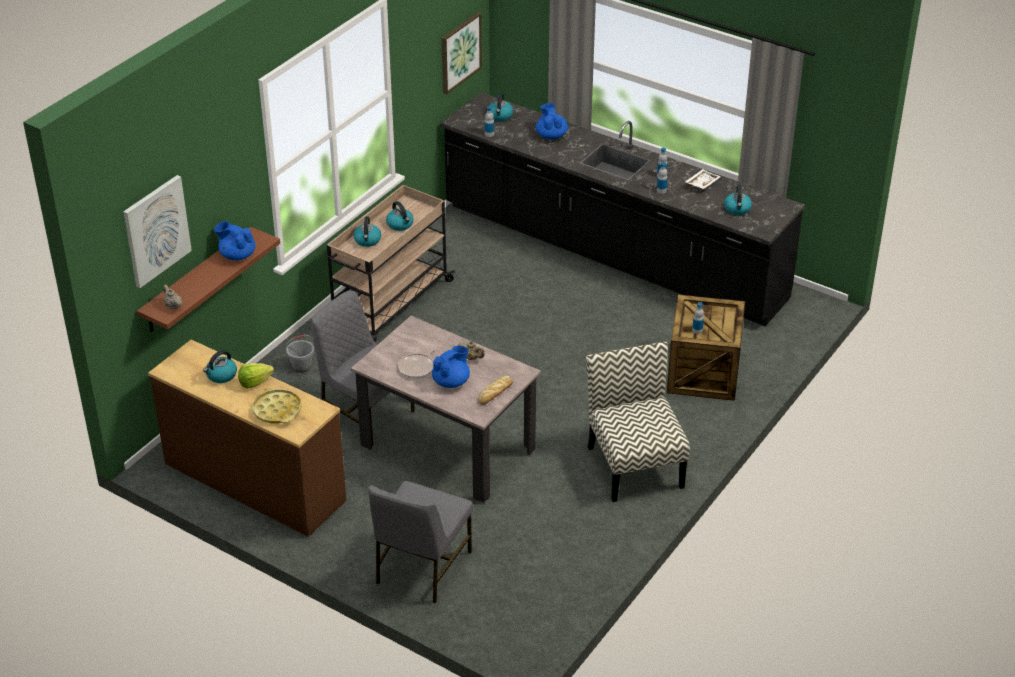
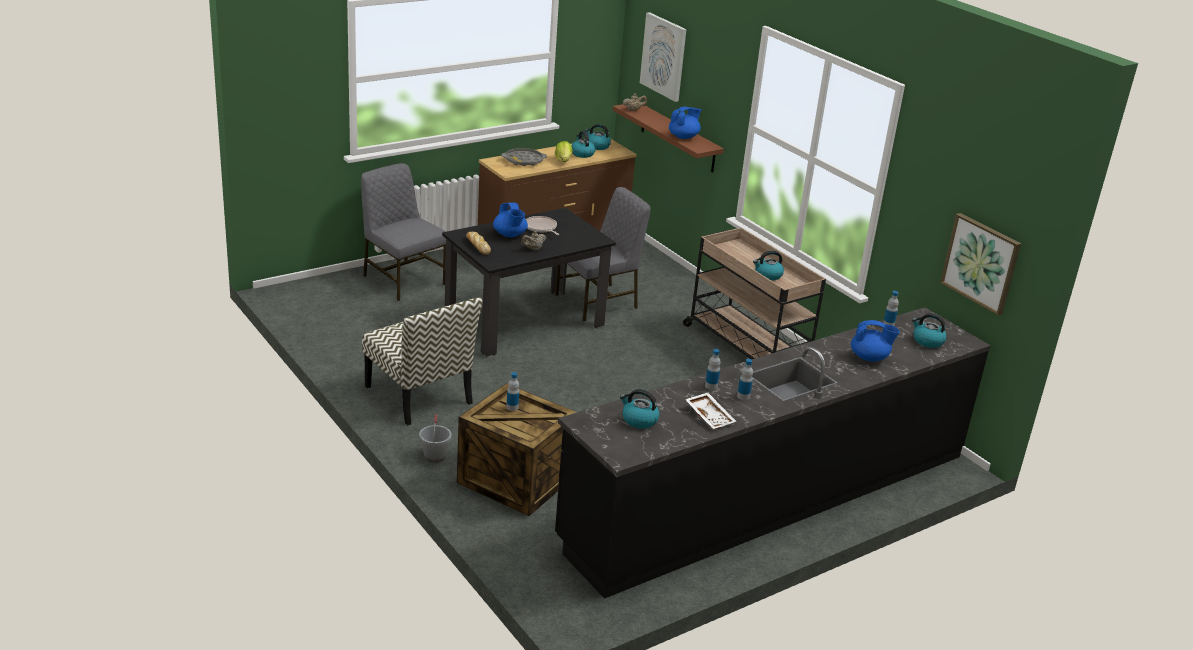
camera: 110 degrees right, 10 degrees down
(277, 410) = (524, 160): yellow tray -> grey tray
(301, 367) = (680, 291): grey bucket -> grey bucket (434, 456)
(367, 240) = (750, 256): kettle -> kettle (597, 146)
(447, 448) = (524, 322): beige dining table -> black dining table
(634, 466) = (420, 395): chair -> chair turned 45 degrees clockwise

